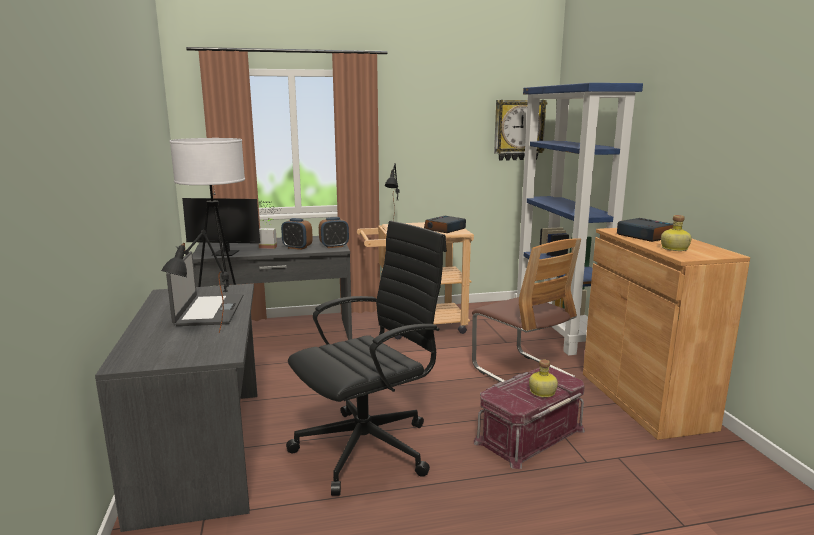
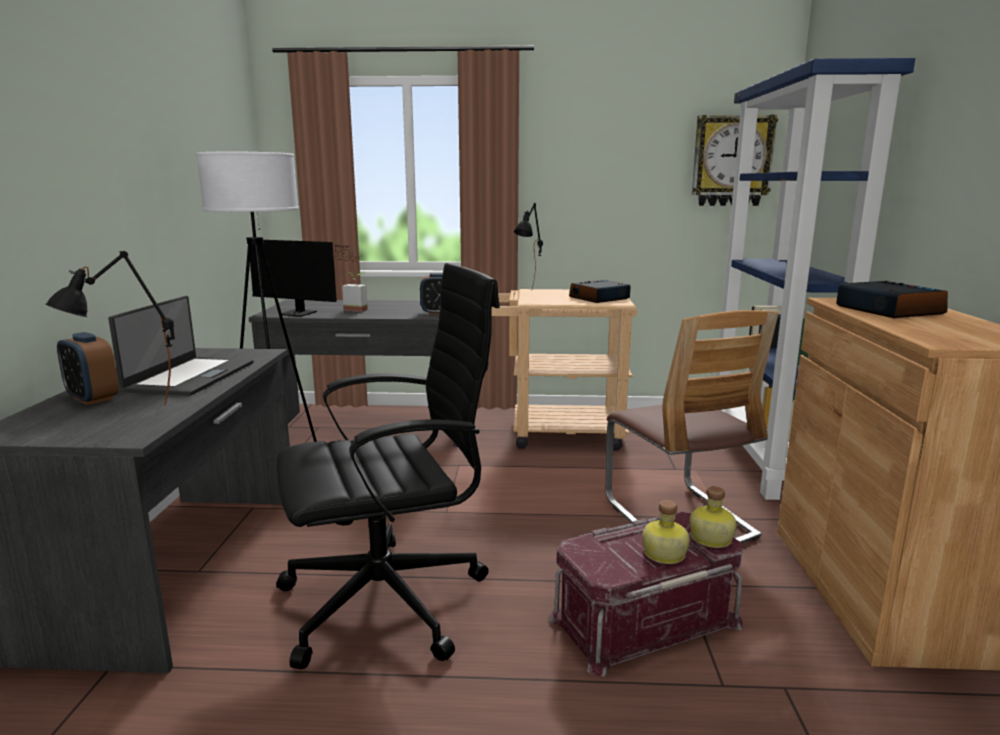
camera: 15 degrees right, 0 degrees up
(297, 247) = (391, 312): alarm clock -> alarm clock (92, 398)
(674, 249) = (929, 330): bottle -> bottle (710, 539)

